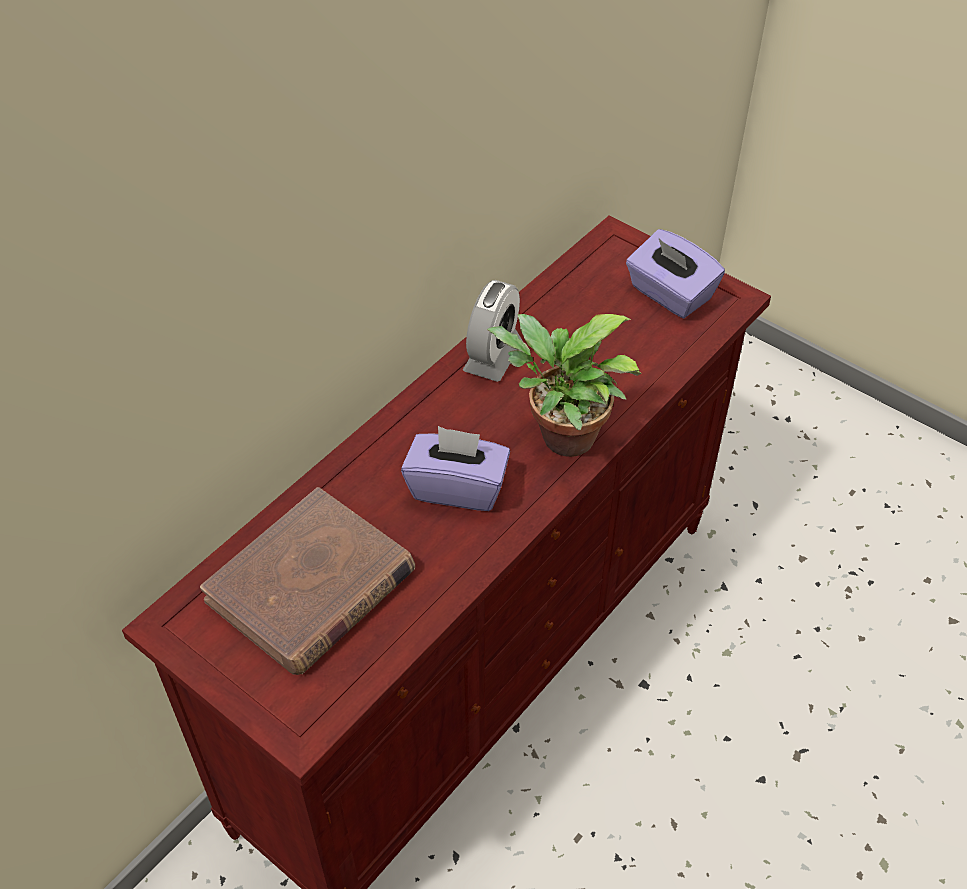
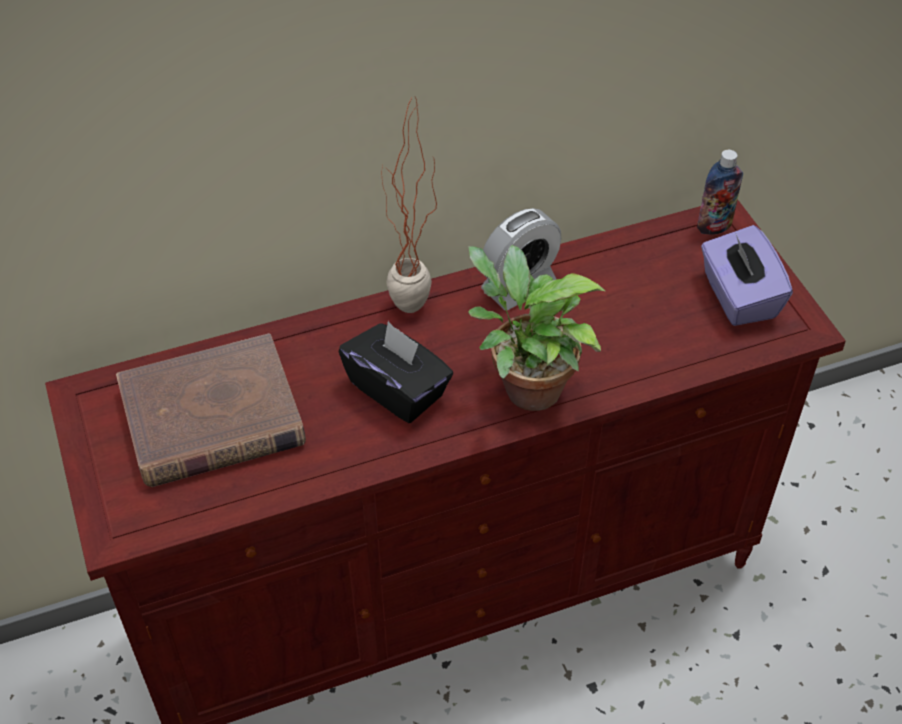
camera: 30 degrees right, 0 degrees up
(421, 421) = (411, 316): none -> potted plant
(457, 487) = (398, 389): purple tissue box -> black tissue box
(610, 245) = (714, 226): none -> bottle

